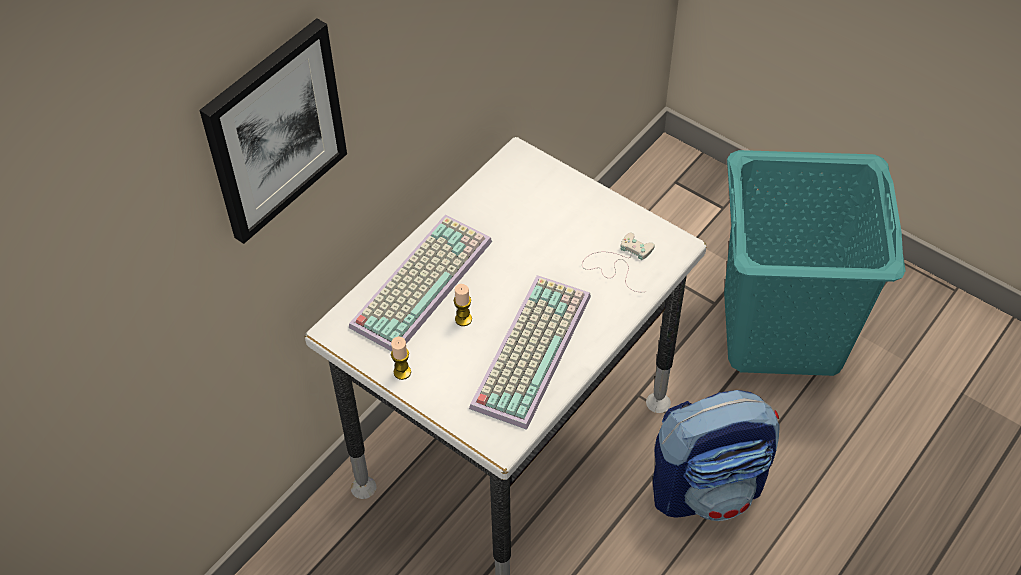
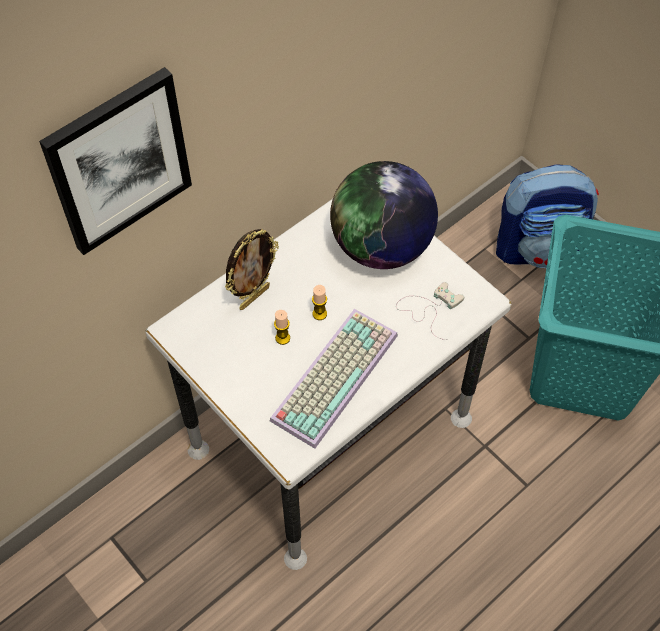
camera: 10 degrees right, 5 degrees up
(402, 372) = (219, 377): candle -> candle (319, 314)
(420, 281) = (254, 297): keyboard -> picture frame
(551, 207) = (381, 247): none -> globe
(708, 487) = (488, 501): backpack -> backpack (538, 248)

